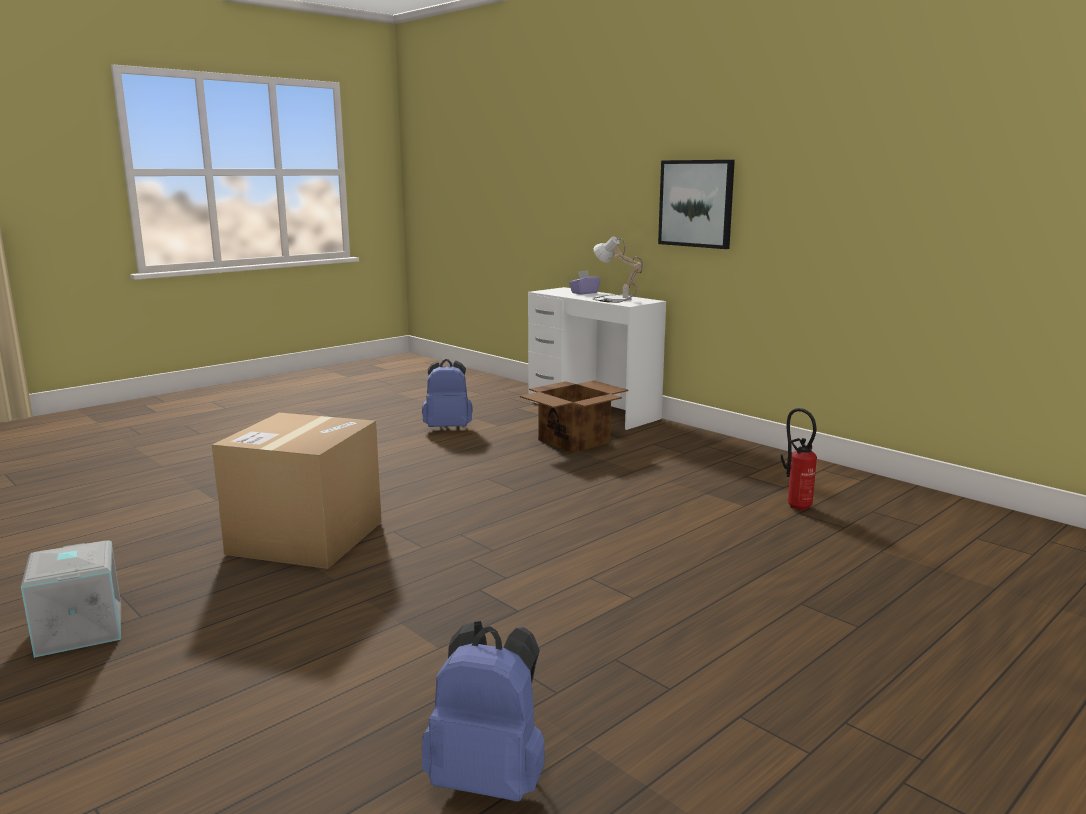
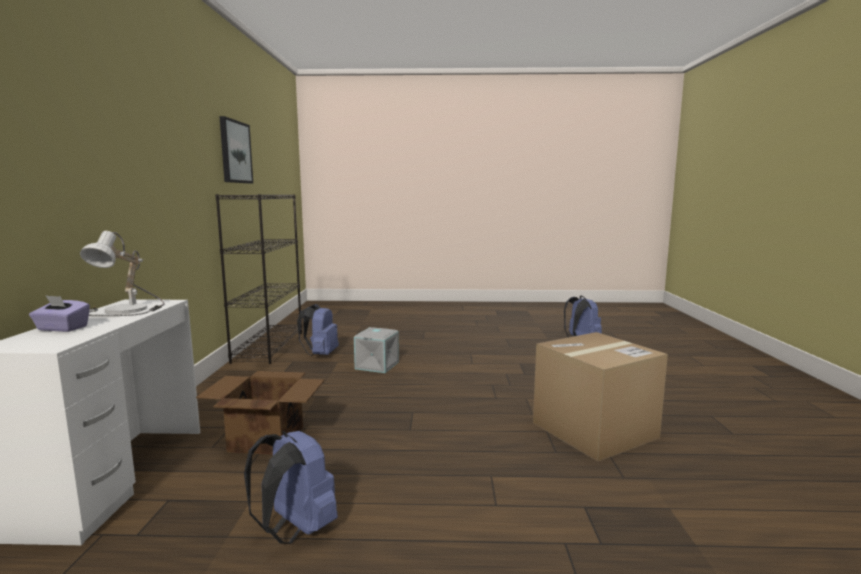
camera: 135 degrees left, 5 degrees down
(78, 630) = (749, 420): grey storage box -> grey storage box (377, 365)
(696, 203) = (131, 186): picture -> picture (235, 152)
(797, 506) = (320, 354): fire extinguisher -> blue backpack
(886, 490) = (268, 346): none -> black bookcase

